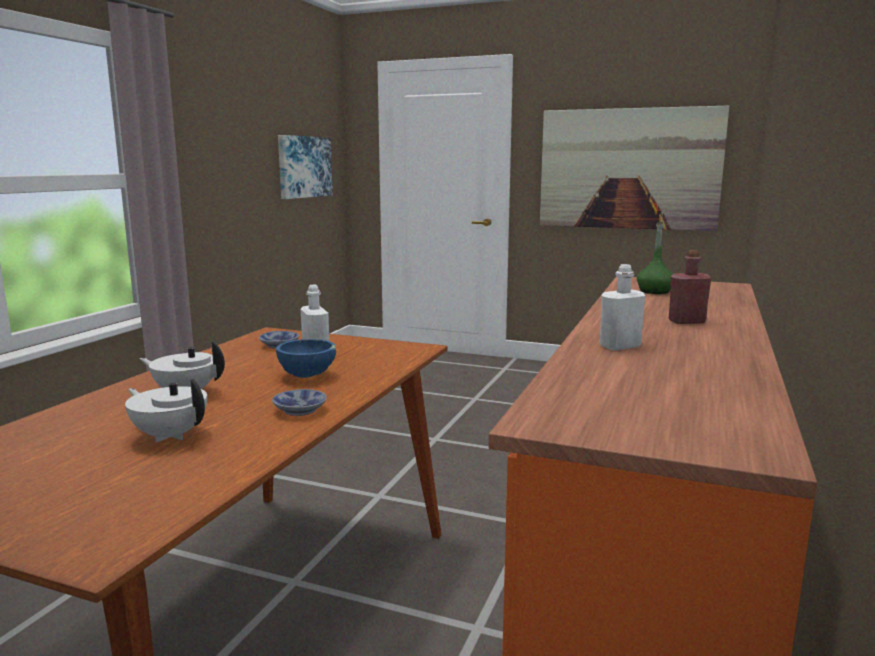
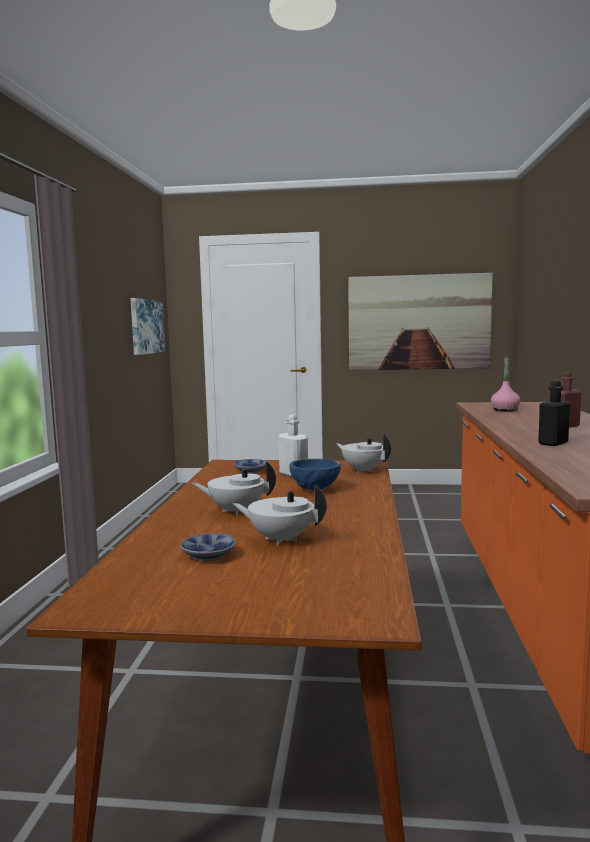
camera: 15 degrees left, 5 degrees down
(299, 411) = (354, 512): bowl -> bowl (208, 556)
(399, 356) = (363, 470): none -> white teapot
(620, 346) = (553, 443): white bottle -> black bottle
(654, 291) = (505, 410): green bottle -> pink bottle

